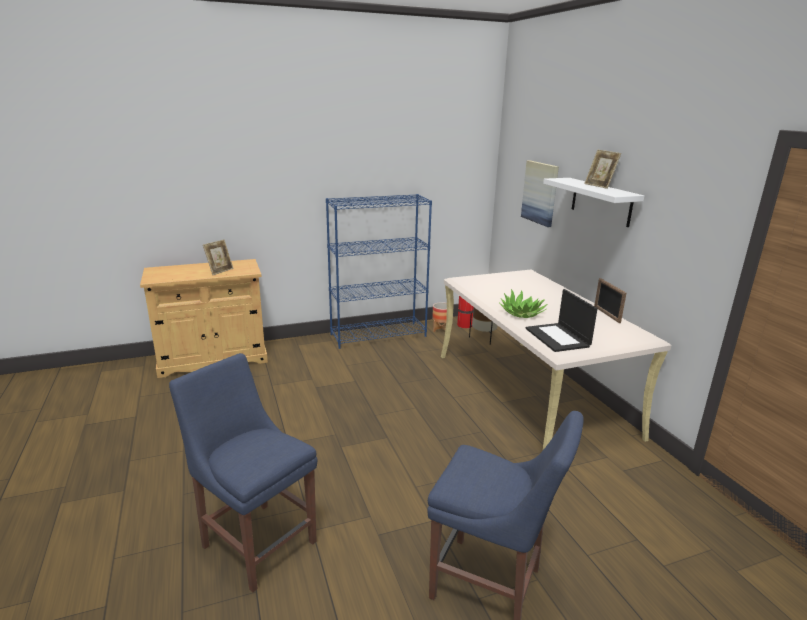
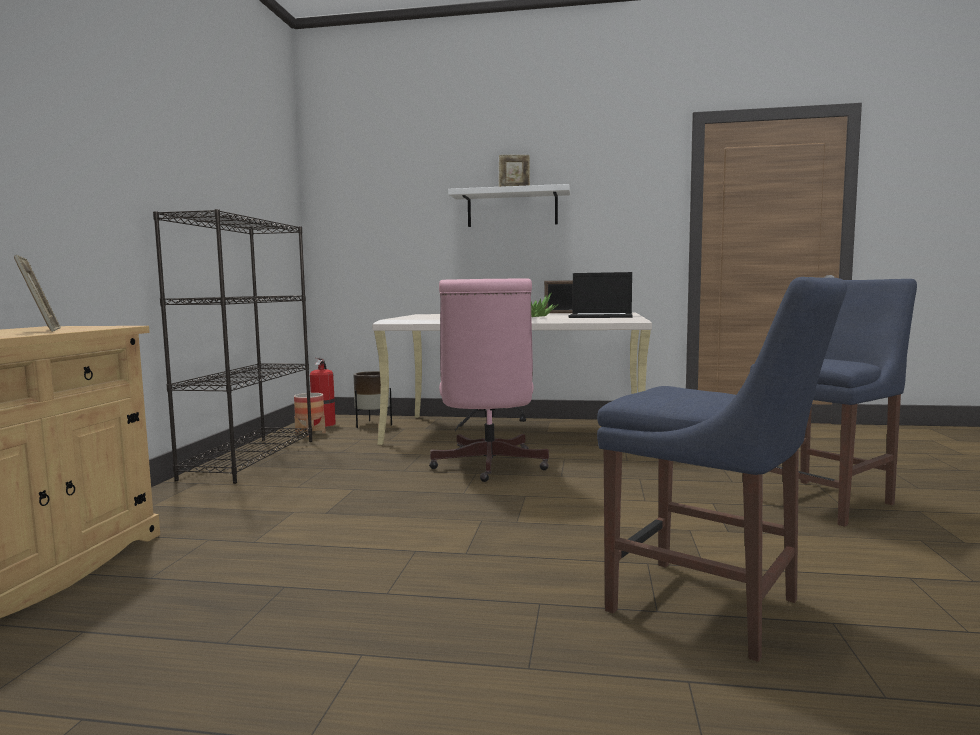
camera: 60 degrees left, 15 degrees down
(256, 541) = (712, 608): blue chair -> blue chair turned 120 degrees counterclockwise
(379, 335) = (251, 458): blue bookcase -> black bookcase
(432, 407) = (488, 467): none -> pink office chair
(540, 193) = (406, 221): picture -> none

